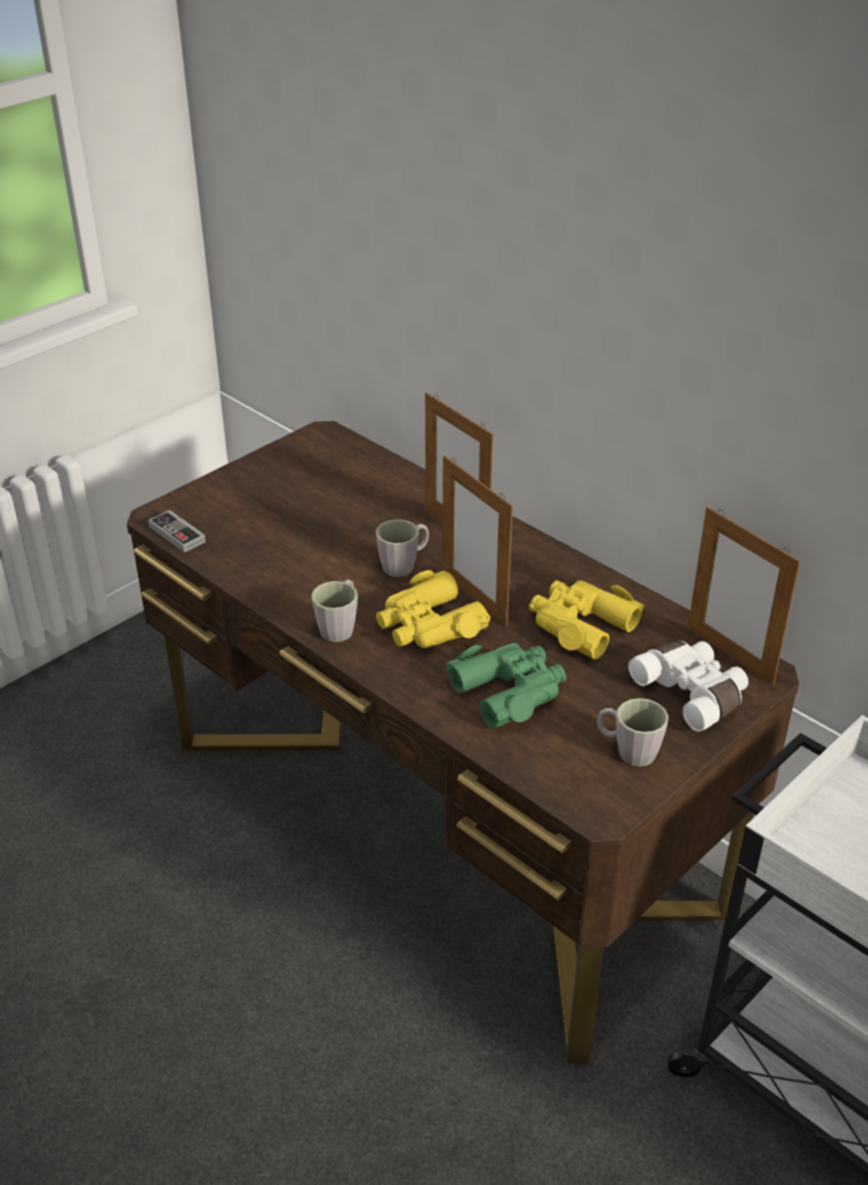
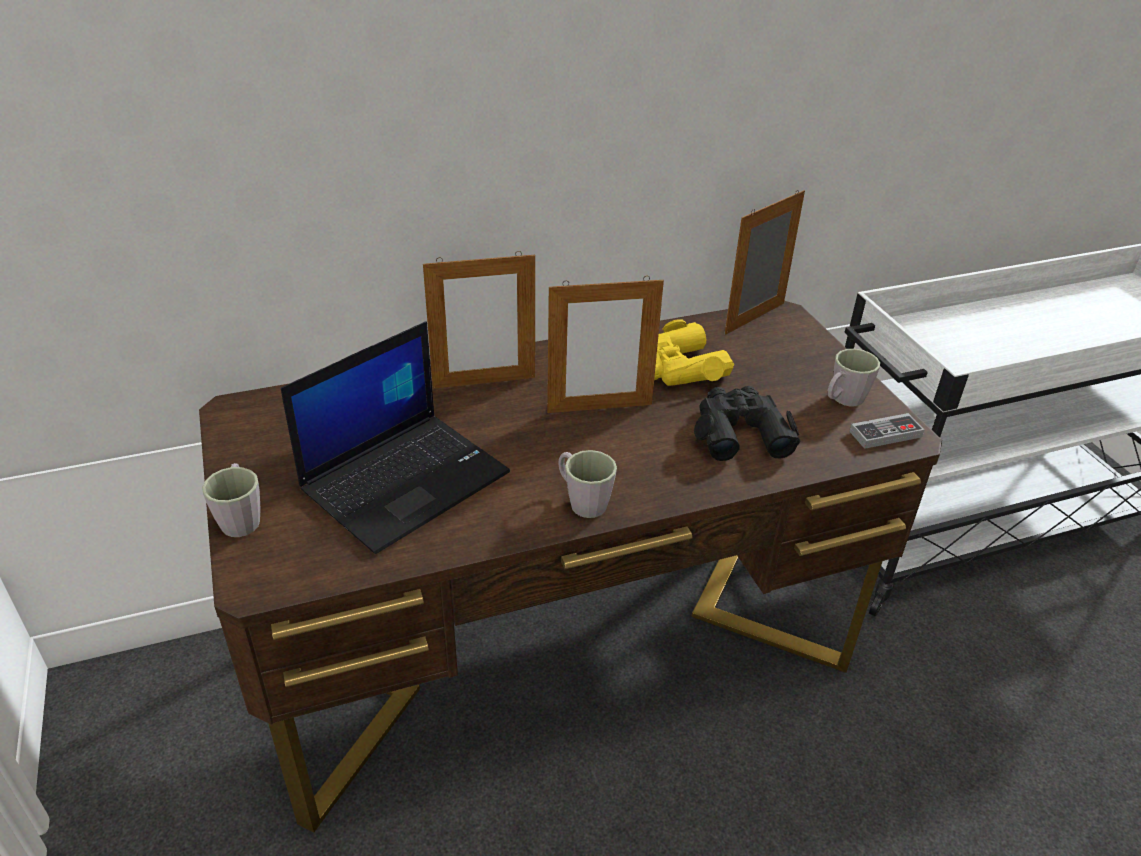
camera: 65 degrees left, 0 degrees up
(177, 534) = (310, 576): game controller -> game controller (885, 434)
(303, 535) = (406, 479): none -> laptop
(404, 564) = (515, 430): grey mug -> grey mug (241, 517)
(429, 625) = (619, 445): yellow binoculars -> none
(509, 691) = (740, 431): green binoculars -> black binoculars
(693, 693) = (790, 349): white binoculars -> none
(730, 654) = (755, 318): picture frame -> picture frame turned 150 degrees clockwise

